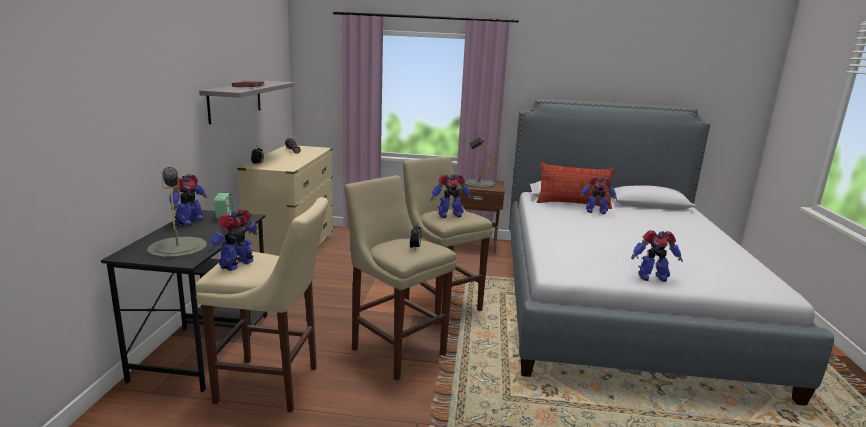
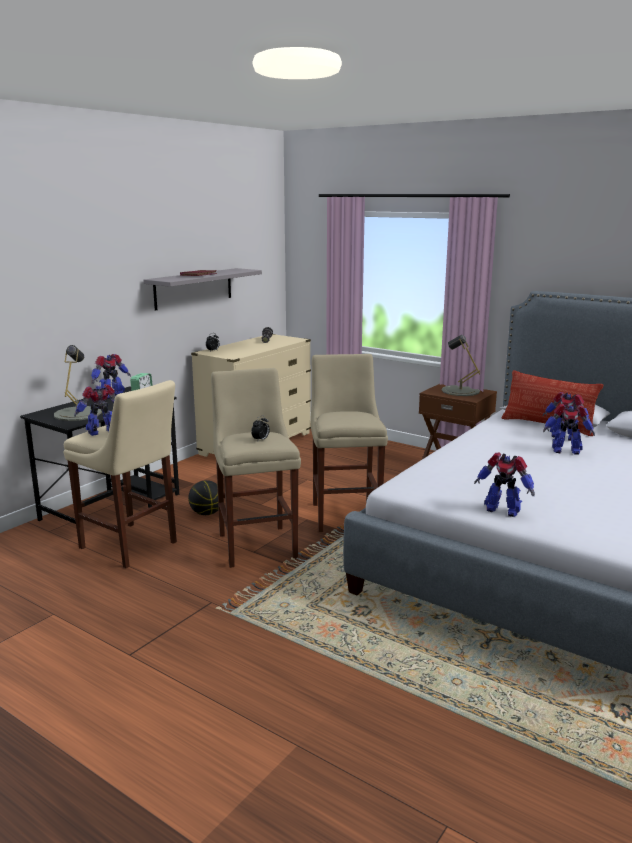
camera: 30 degrees right, 0 degrees up
(316, 330) = (207, 513): none -> basketball
(449, 215) = (344, 416): toy robot -> toy robot (565, 451)

